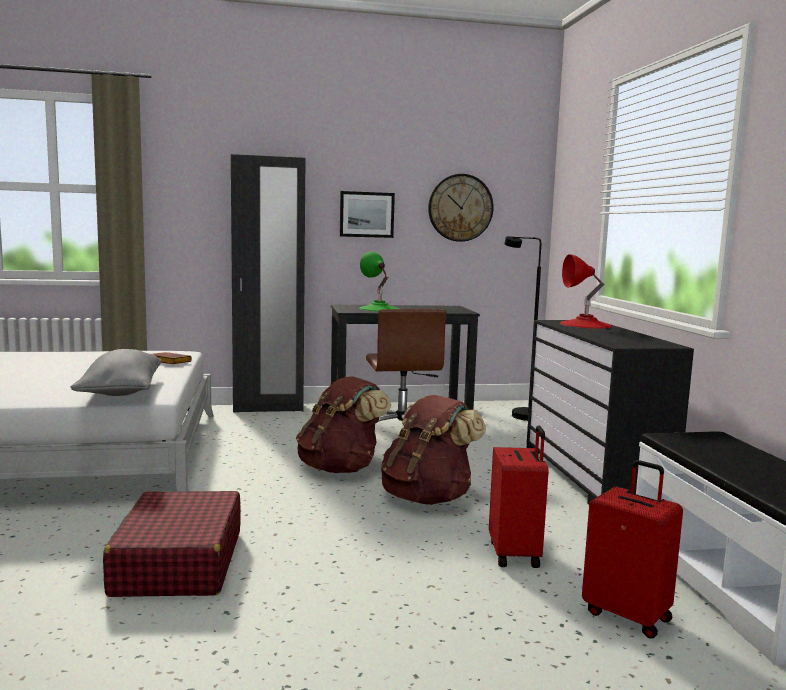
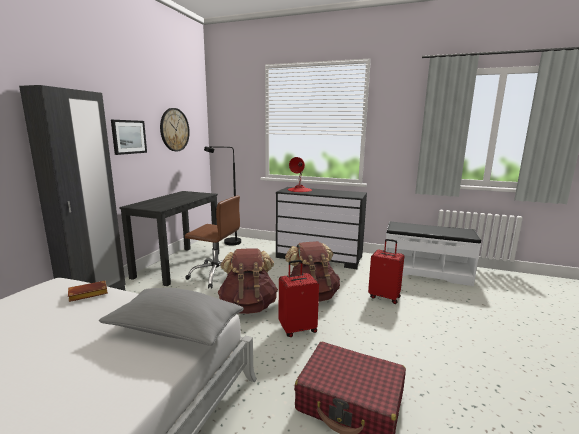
camera: 60 degrees left, 5 degrees up
(379, 309) = (164, 202): green table lamp -> none
(628, 615) = (440, 295): red suitcase -> red suitcase (297, 328)

